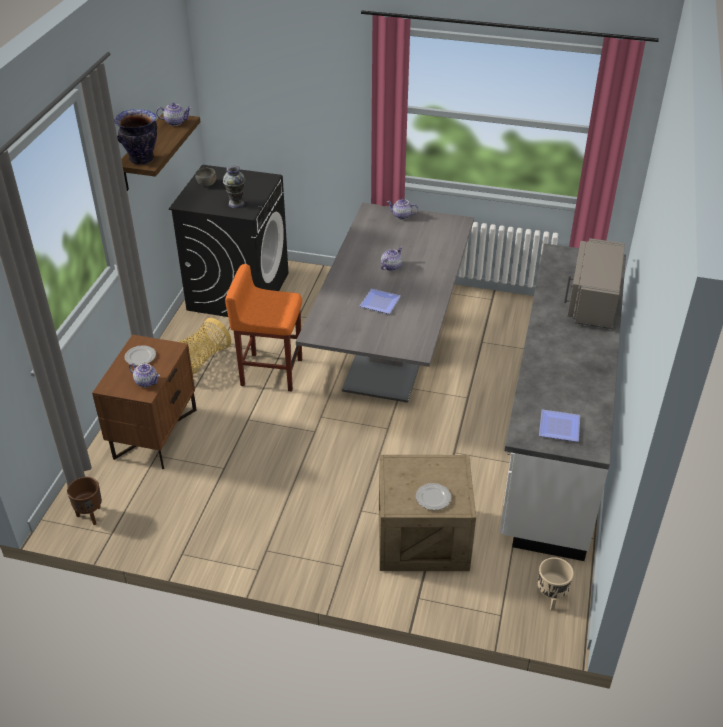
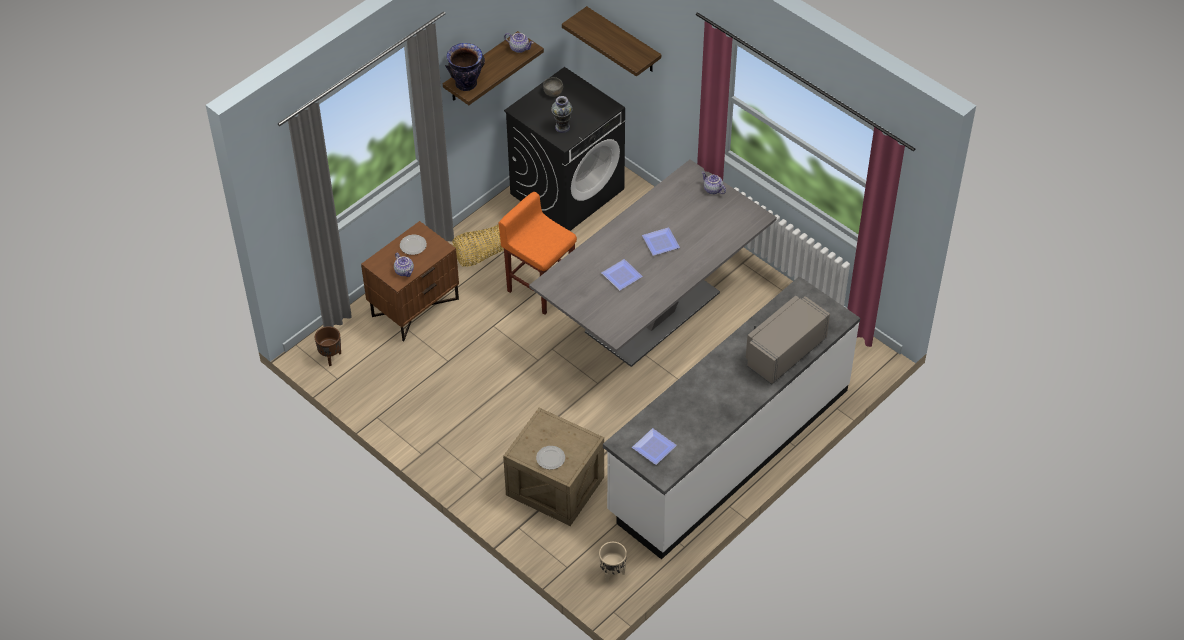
camera: 30 degrees right, 10 degrees up
(261, 108) = (623, 41): none -> shelf
(391, 266) = (659, 242): teapot -> plate

